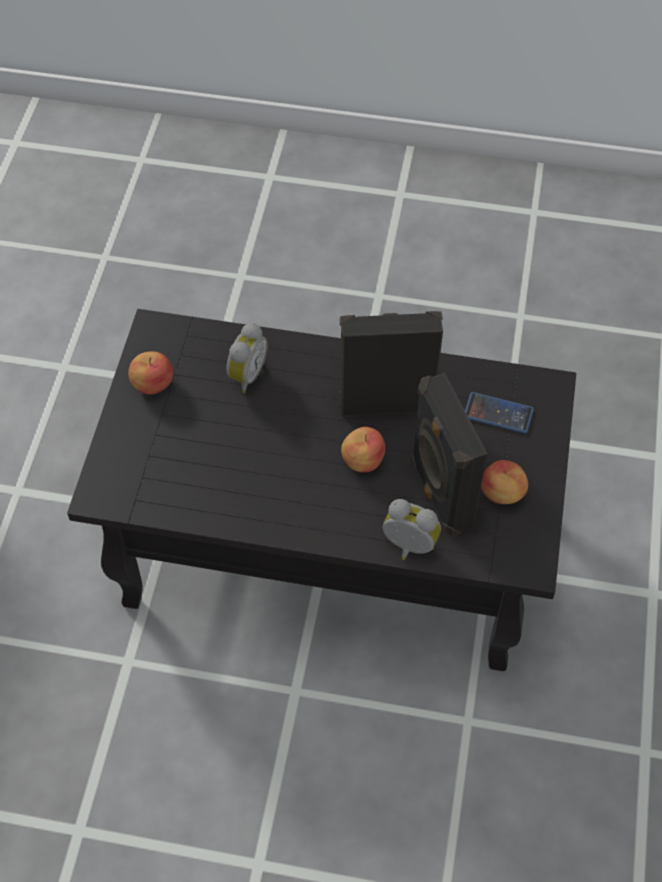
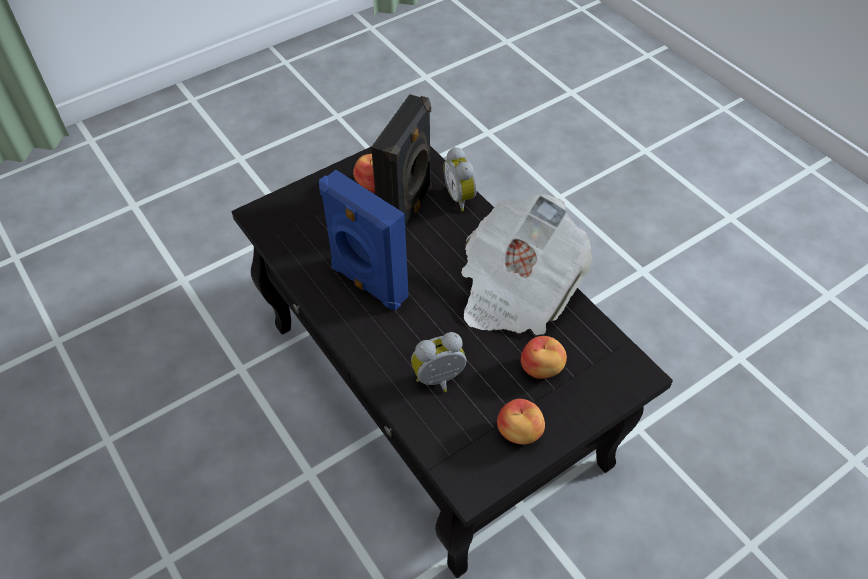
camera: 135 degrees left, 5 degrees down
(263, 492) = (516, 289): none -> newspaper
(362, 460) = (429, 261): apple -> apple (541, 369)
(386, 402) = (367, 284): black speaker -> blue speaker
(498, 413) = (311, 224): phone -> none

